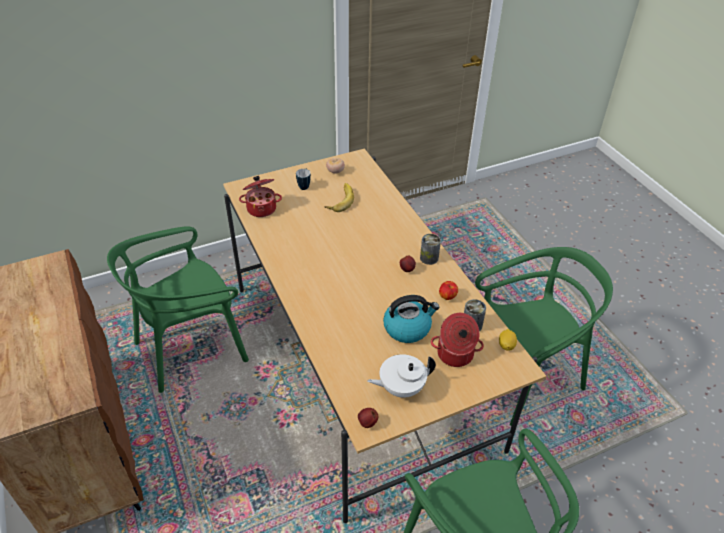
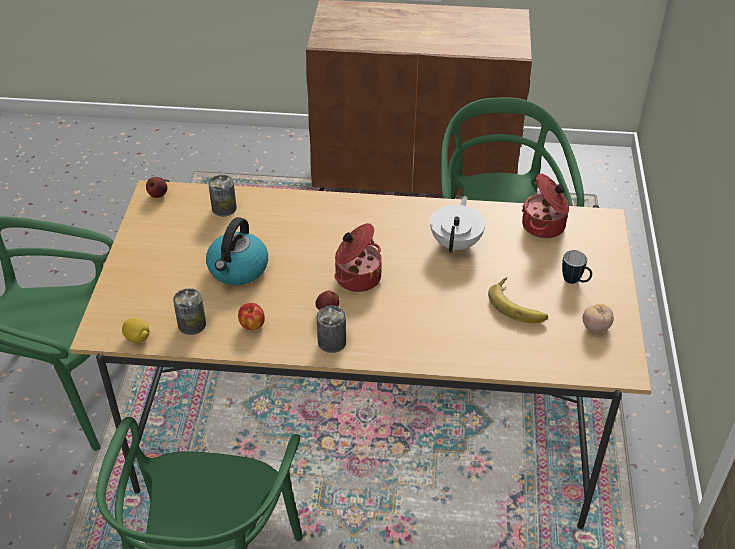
camera: 120 degrees right, 0 degrees up
(352, 369) = (224, 208): none -> can
(401, 387) = (171, 231): white teapot -> white teapot (456, 243)
(455, 355) = (168, 289): cooking pot -> cooking pot (357, 277)

